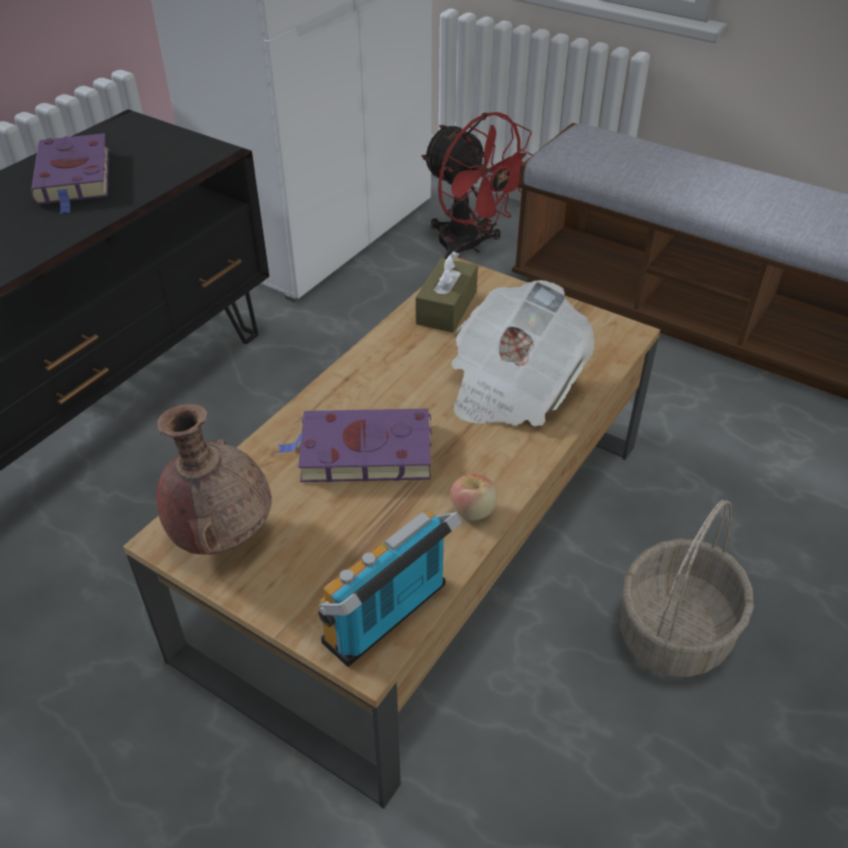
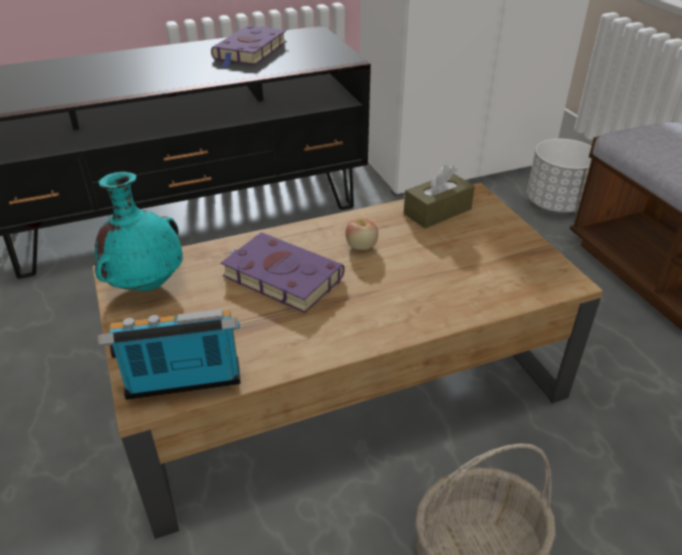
camera: 35 degrees right, 5 degrees down
(222, 533) = (147, 284): brown vase -> turquoise vase
(469, 247) = (555, 204): red fan -> white planter
(473, 511) = (311, 347): apple -> apple (361, 246)
(512, 386) = (431, 280): newspaper -> none

